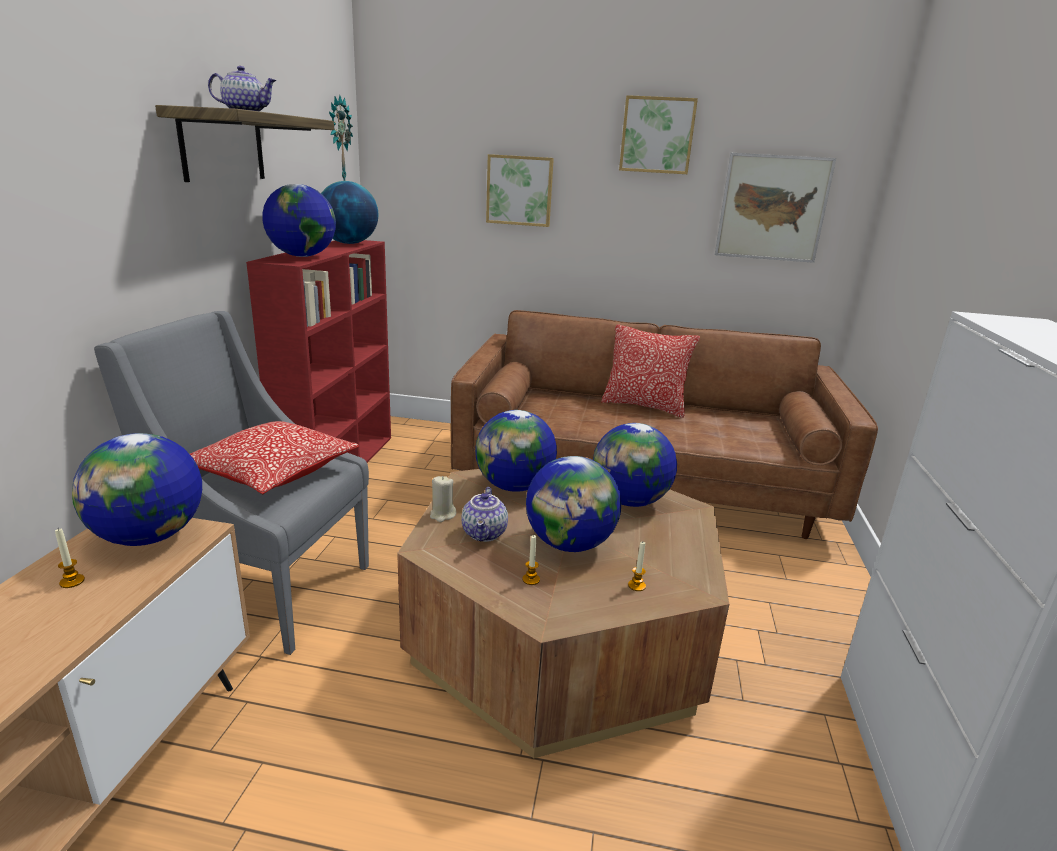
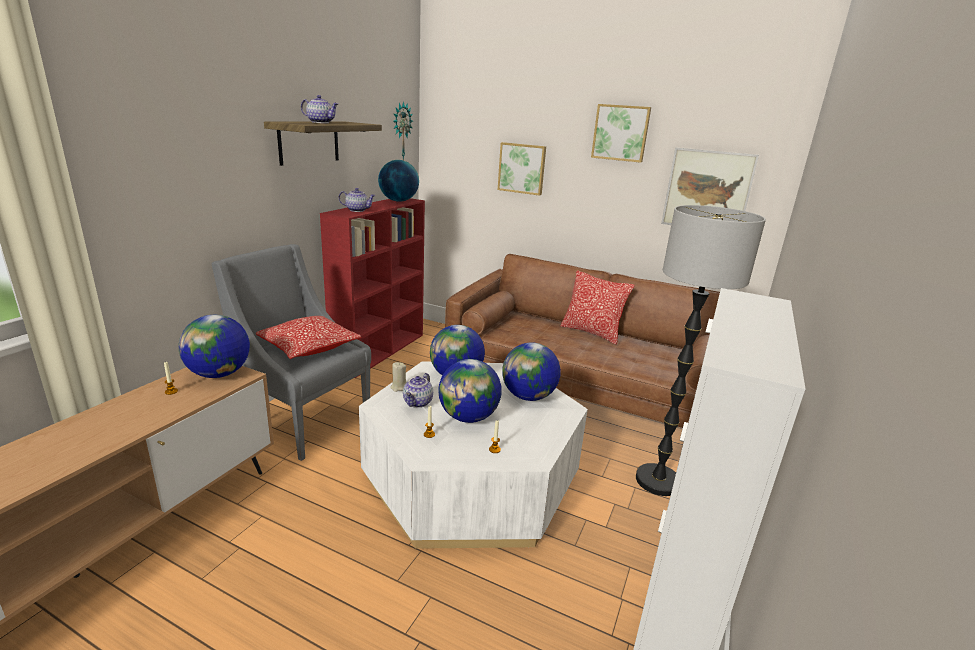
camera: 15 degrees right, 0 degrees up
(302, 256) = (357, 210): globe -> teapot
(560, 635) = (471, 480): brown coffee table -> white coffee table
(789, 588) = (657, 481): none -> floor lamp

